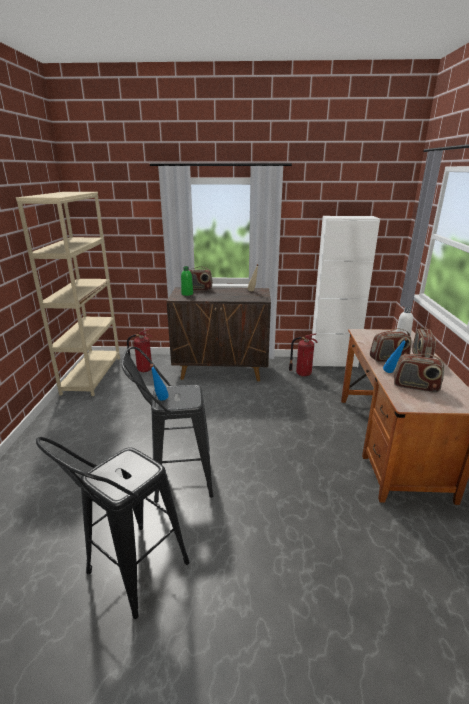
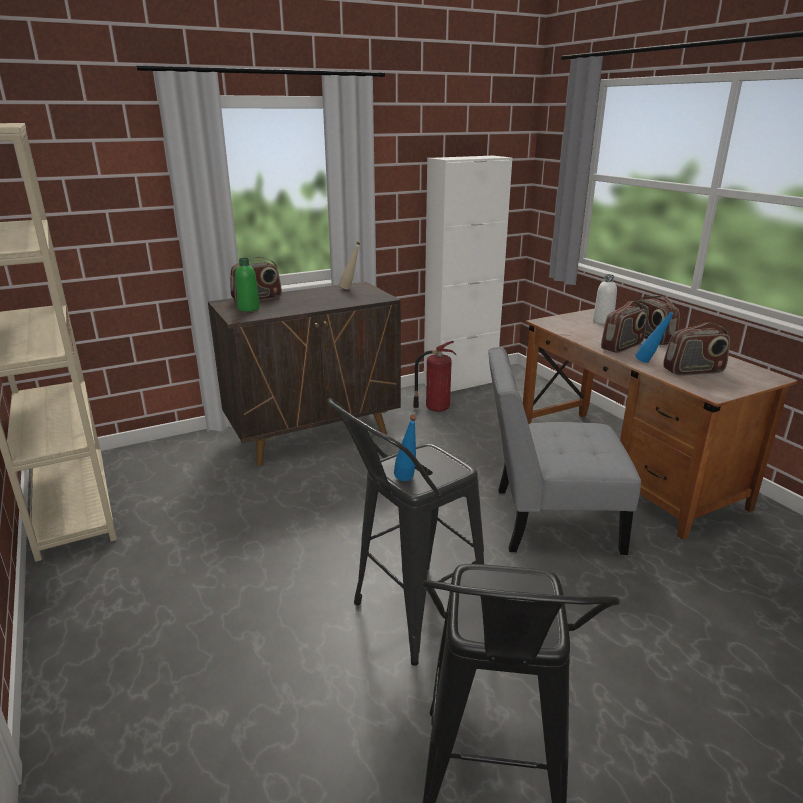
camera: 30 degrees left, 0 degrees up
(143, 369) = (172, 468): fire extinguisher -> none
(302, 458) = (548, 520): none -> grey chair

